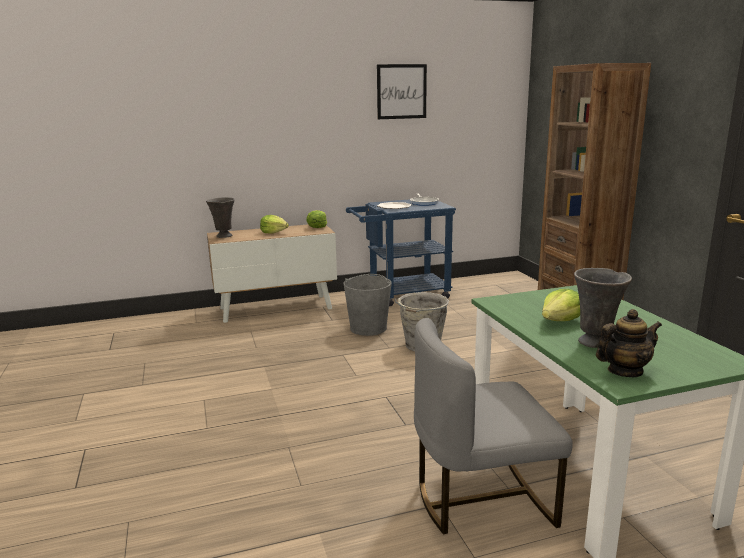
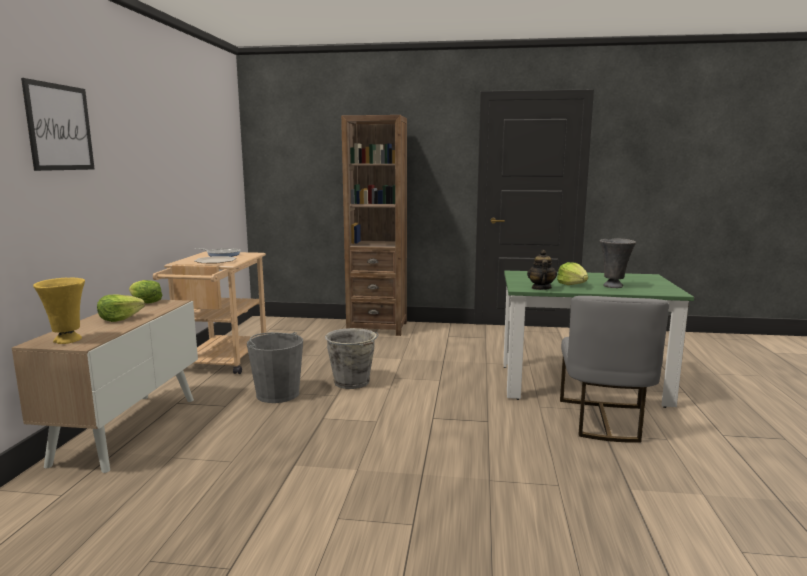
camera: 65 degrees left, 5 degrees down
(223, 236) = (67, 341): grey vase -> yellow vase
(401, 91) = (173, 131): picture -> picture (59, 127)
(401, 294) = (220, 363): blue cart -> beige cart
(624, 371) = (658, 289): teapot -> teapot (541, 288)

